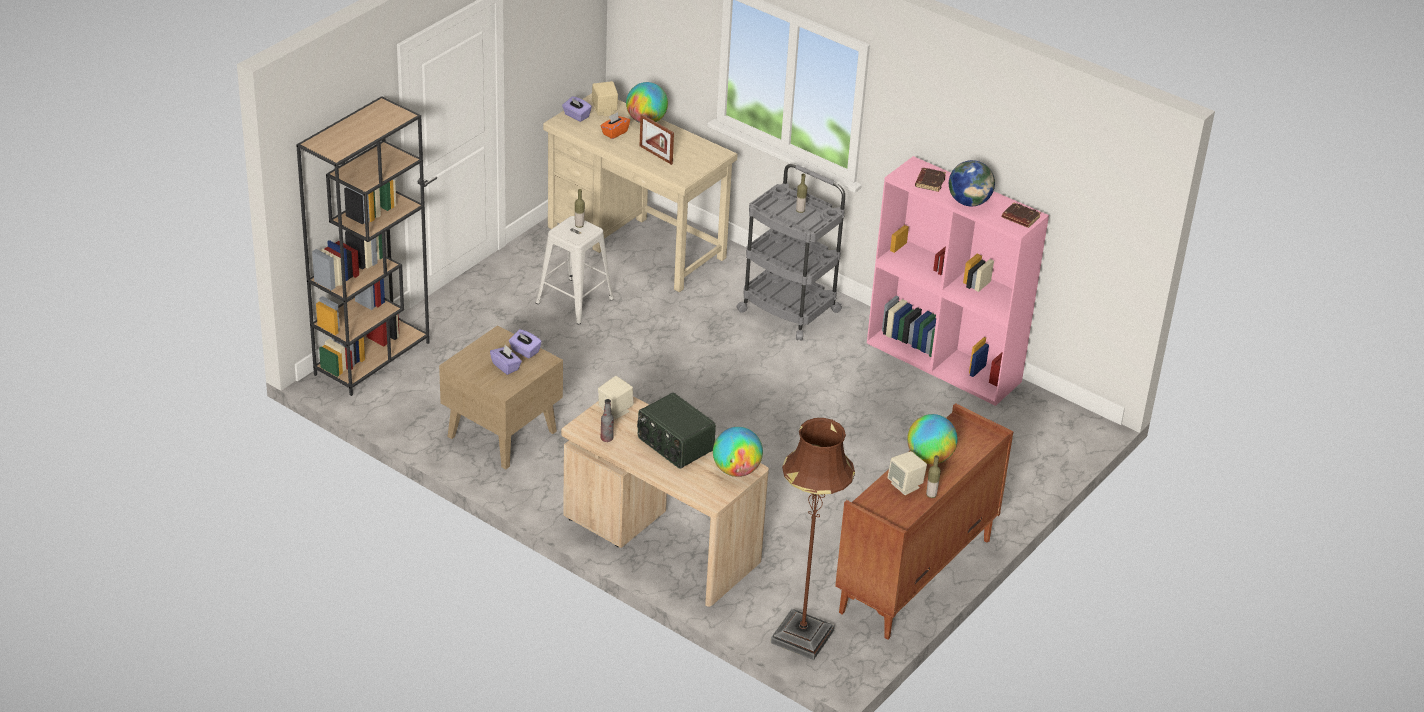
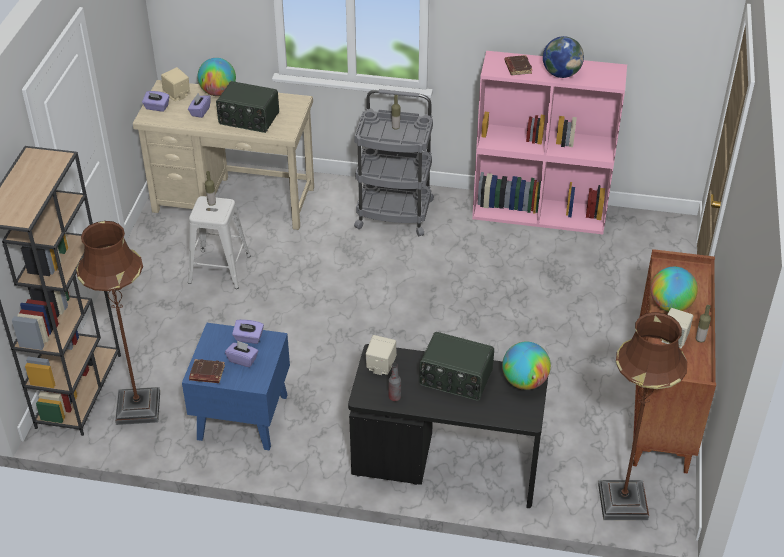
camera: 25 degrees left, 5 degrees up
(414, 391) = (138, 407): none -> brown floor lamp
(501, 433) = (241, 417): beige nightstand -> blue nightstand
(614, 133) = (200, 111): orange tissue box -> purple tissue box
(656, 155) = (248, 119): picture frame -> radio
(659, 541) = (446, 463): beige desk -> black desk
(1020, 218) = (609, 74): brown book -> brown book (206, 374)

